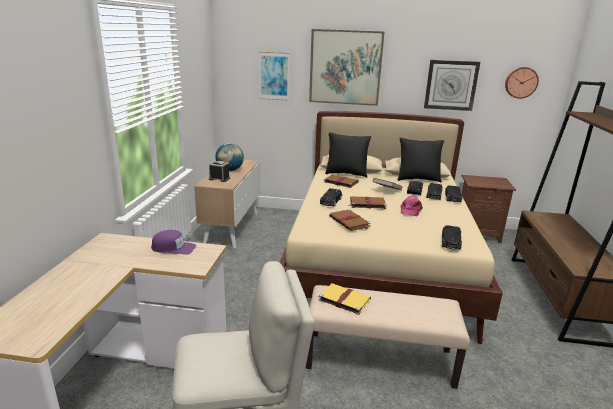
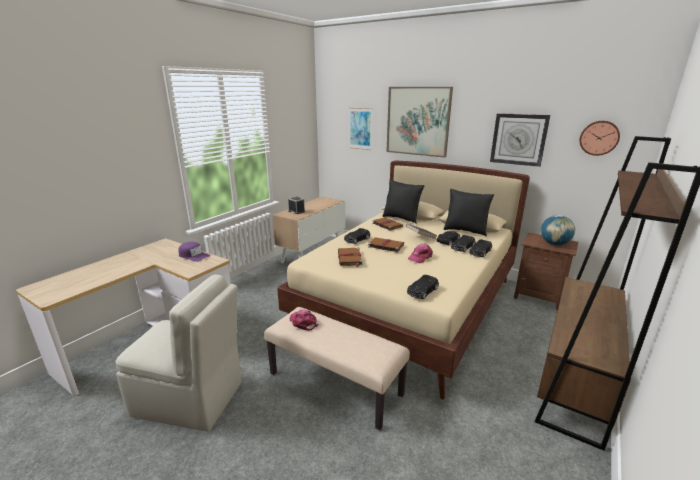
camera: 25 degrees right, 0 degrees up
(230, 170) = (312, 206): globe -> globe (554, 244)
(343, 299) = (303, 322): yellow book -> pink cap

